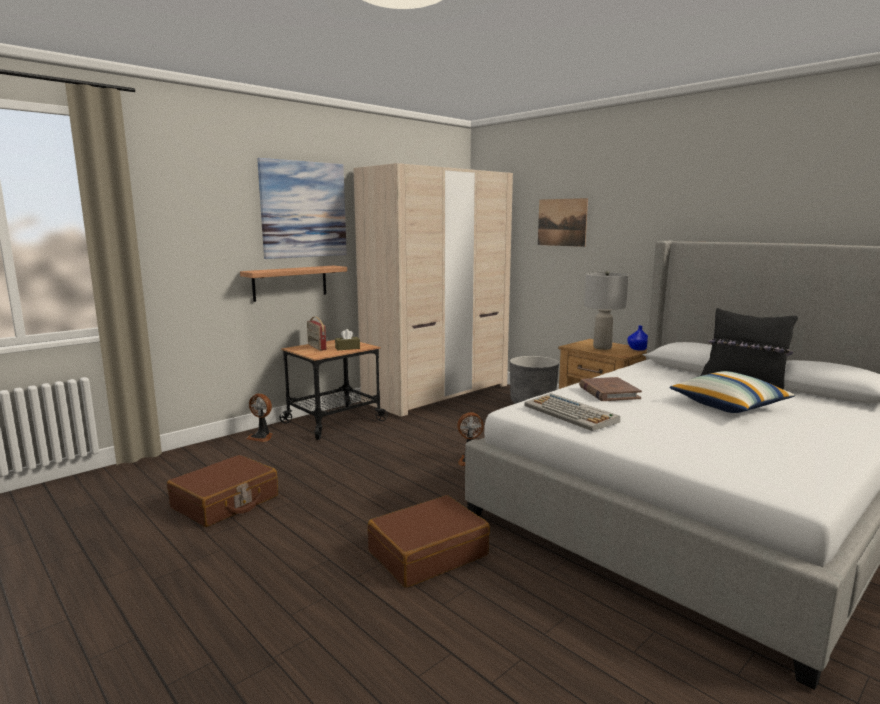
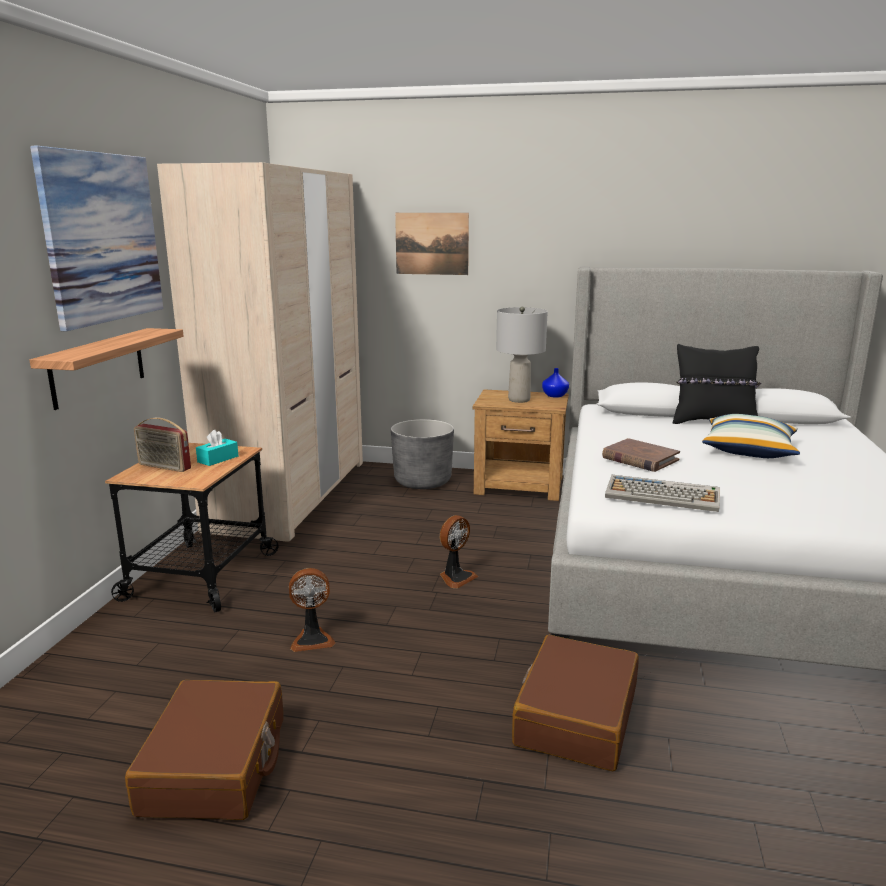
camera: 35 degrees left, 5 degrees up
(261, 437) = (115, 636): fan -> fan (312, 639)
(347, 348) = (218, 459): brown tissue box -> turquoise tissue box

